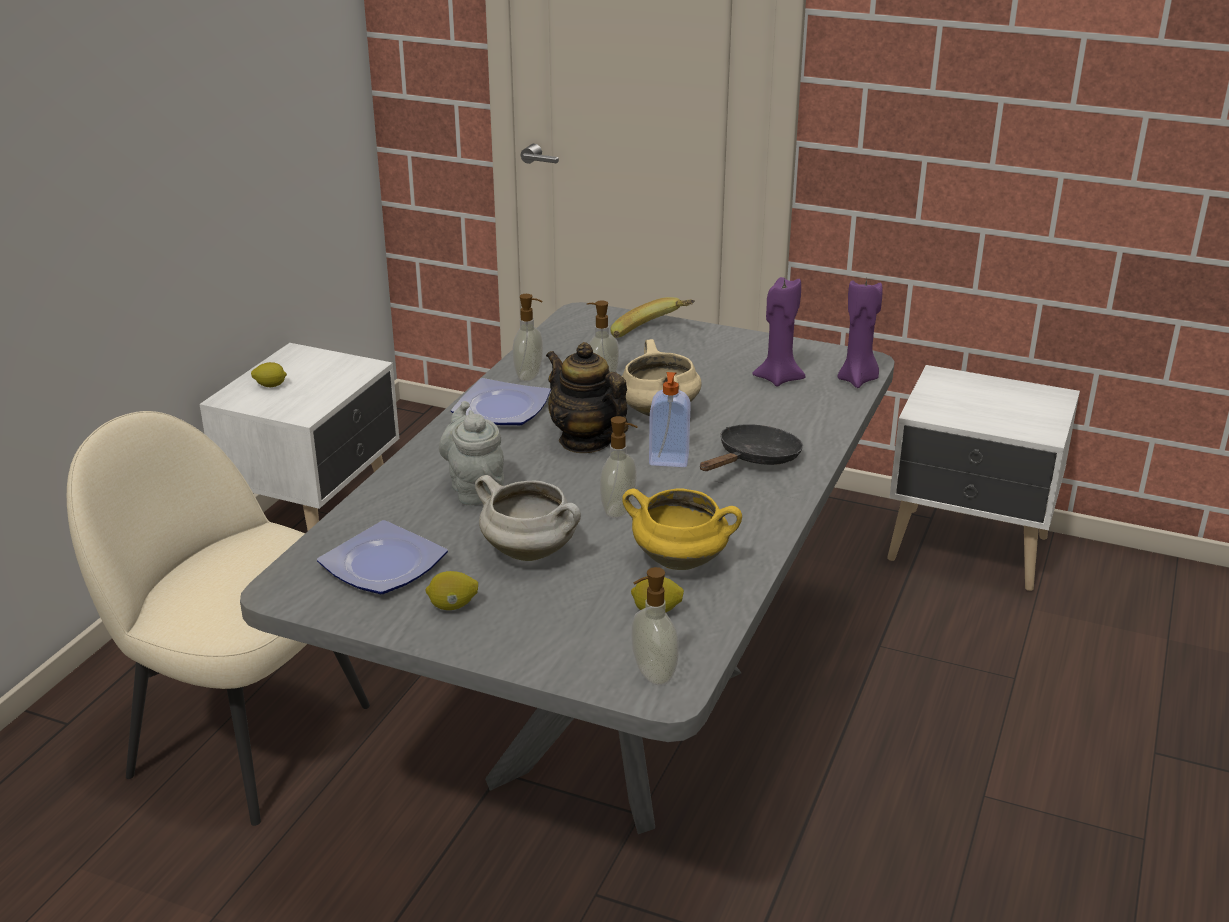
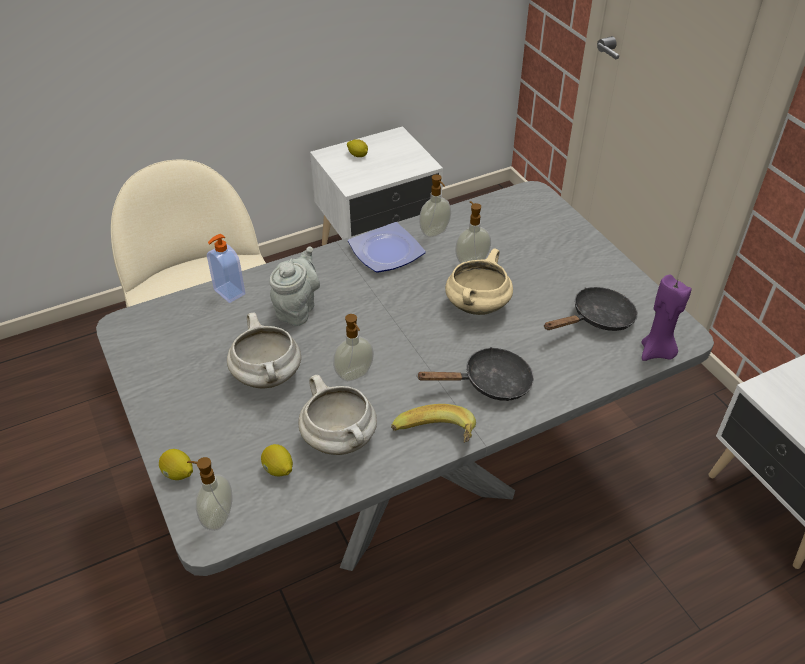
camera: 40 degrees right, 15 degrees up
(380, 565) = (185, 337): plate -> none
(453, 606) = (183, 391): lemon -> lemon (178, 474)
(586, 441) = (403, 305): teapot -> none
(653, 335) = (556, 236): banana -> banana (436, 441)
(668, 460) = (433, 351): soap dispenser -> soap dispenser (228, 293)
(681, 560) = (341, 439): yellow cooking pot -> white cooking pot
(778, 378) = (597, 319): purple candle -> black frying pan

